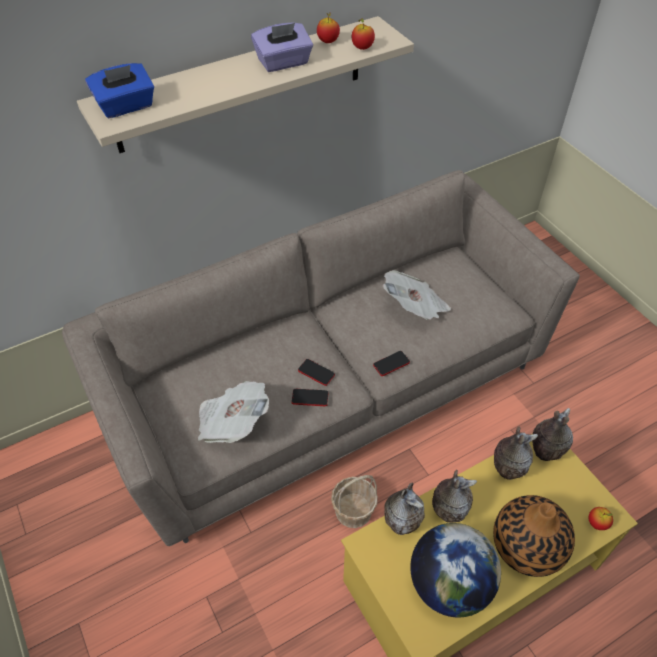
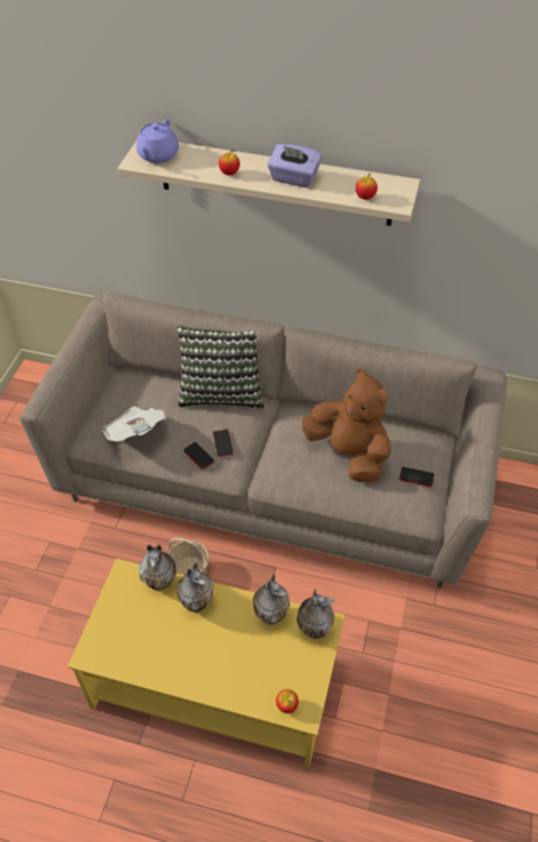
camera: 45 degrees right, 0 degrees up
(126, 107) = (158, 156): blue tissue box -> purple teapot
(263, 334) = (222, 392): none -> pillow
(328, 41) = (349, 179): apple -> apple (229, 173)
(391, 364) = (280, 478): phone -> phone (416, 477)
(415, 308) = (348, 453): newspaper -> brown plush toy
(449, 584) = (142, 643): globe -> none
(527, 546) = (220, 671): vase -> none

